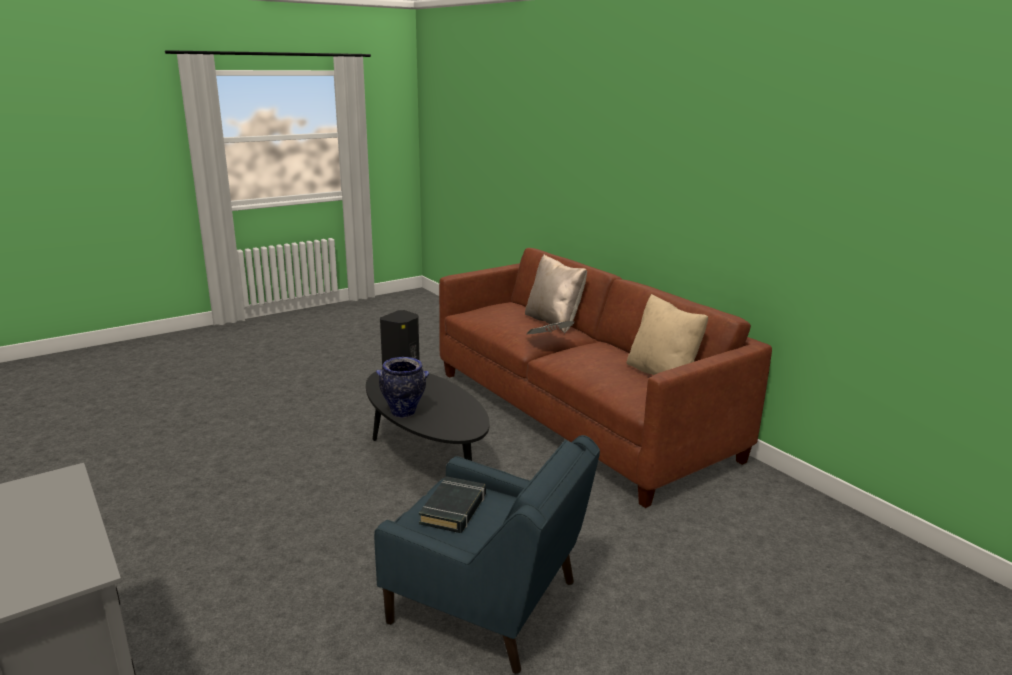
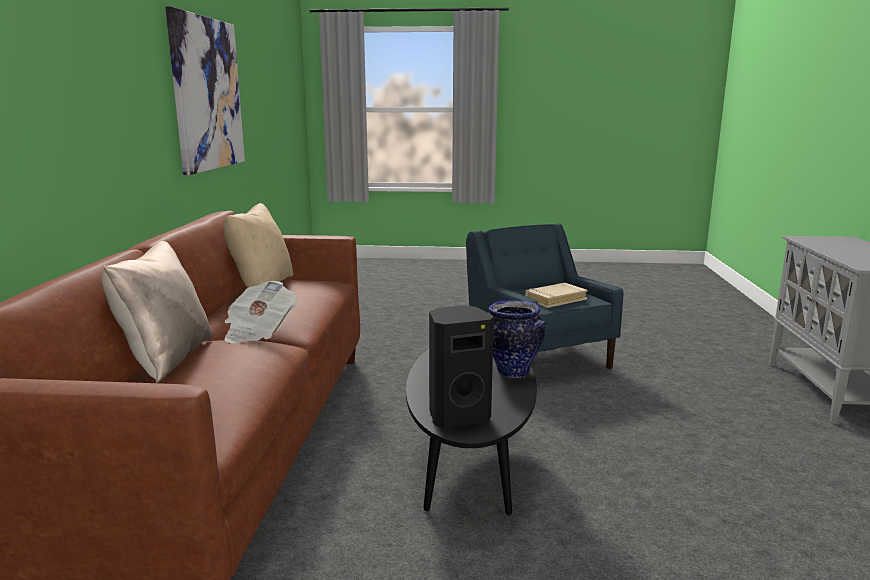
camera: 140 degrees left, 5 degrees down
(454, 509) = (555, 299): black book -> beige book
(869, 217) = (207, 94): none -> picture

